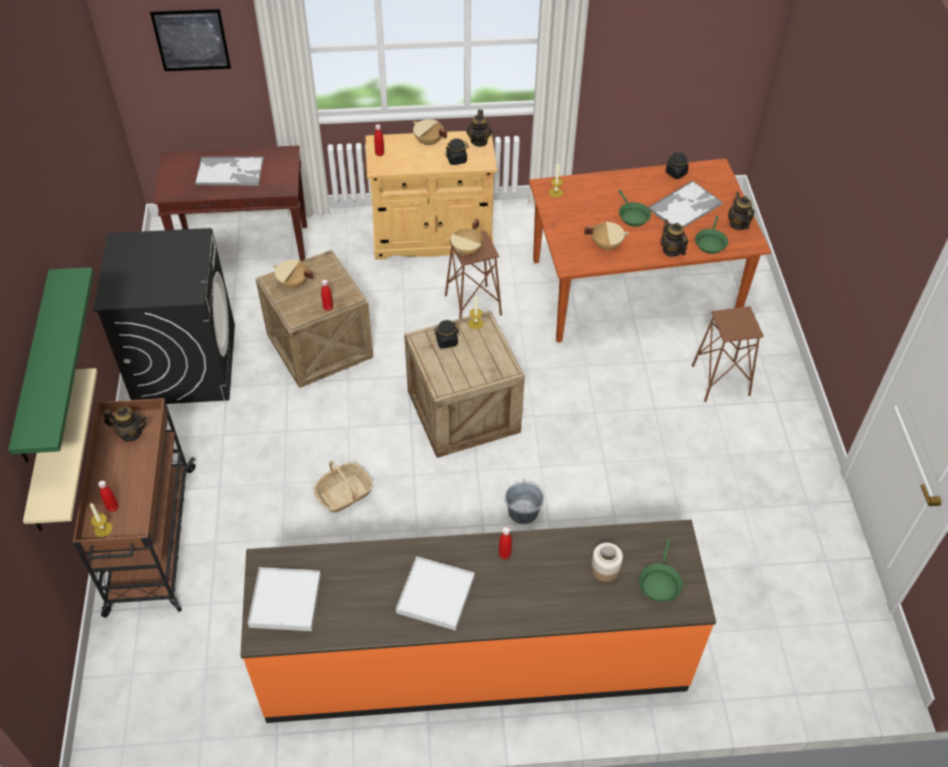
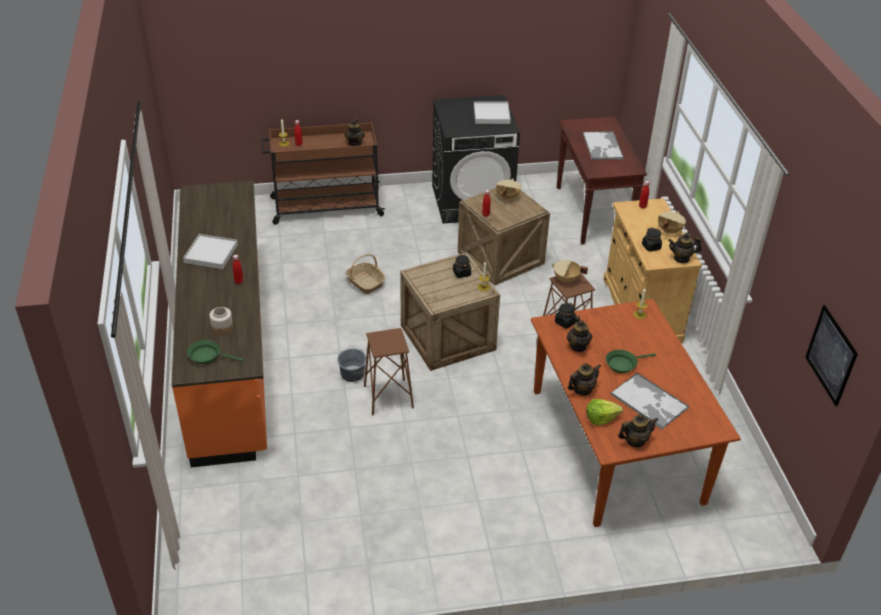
camera: 85 degrees right, 10 degrees down
(36, 368) = (334, 51): green shelf -> none
(45, 455) = (301, 87): beige shelf -> none
(191, 40) = (655, 56): picture -> picture (831, 355)
(285, 601) = (214, 197): white tray -> white tray (491, 114)
(606, 245) = (578, 346): beige cooking pot -> teapot
(676, 173) = (699, 397): black jar -> black jar (565, 322)
(710, 243) = (601, 418): green frying pan -> lettuce
(720, 381) = (509, 506): brown stool -> brown stool (388, 397)

